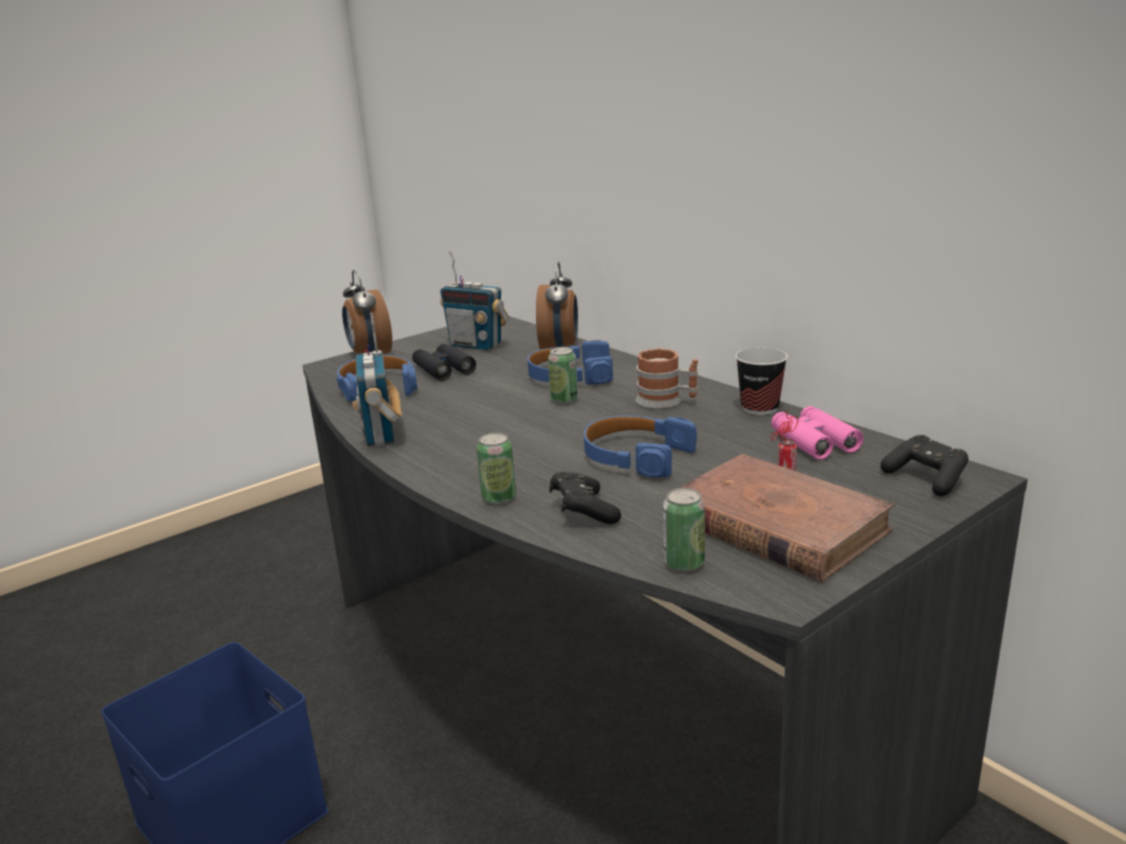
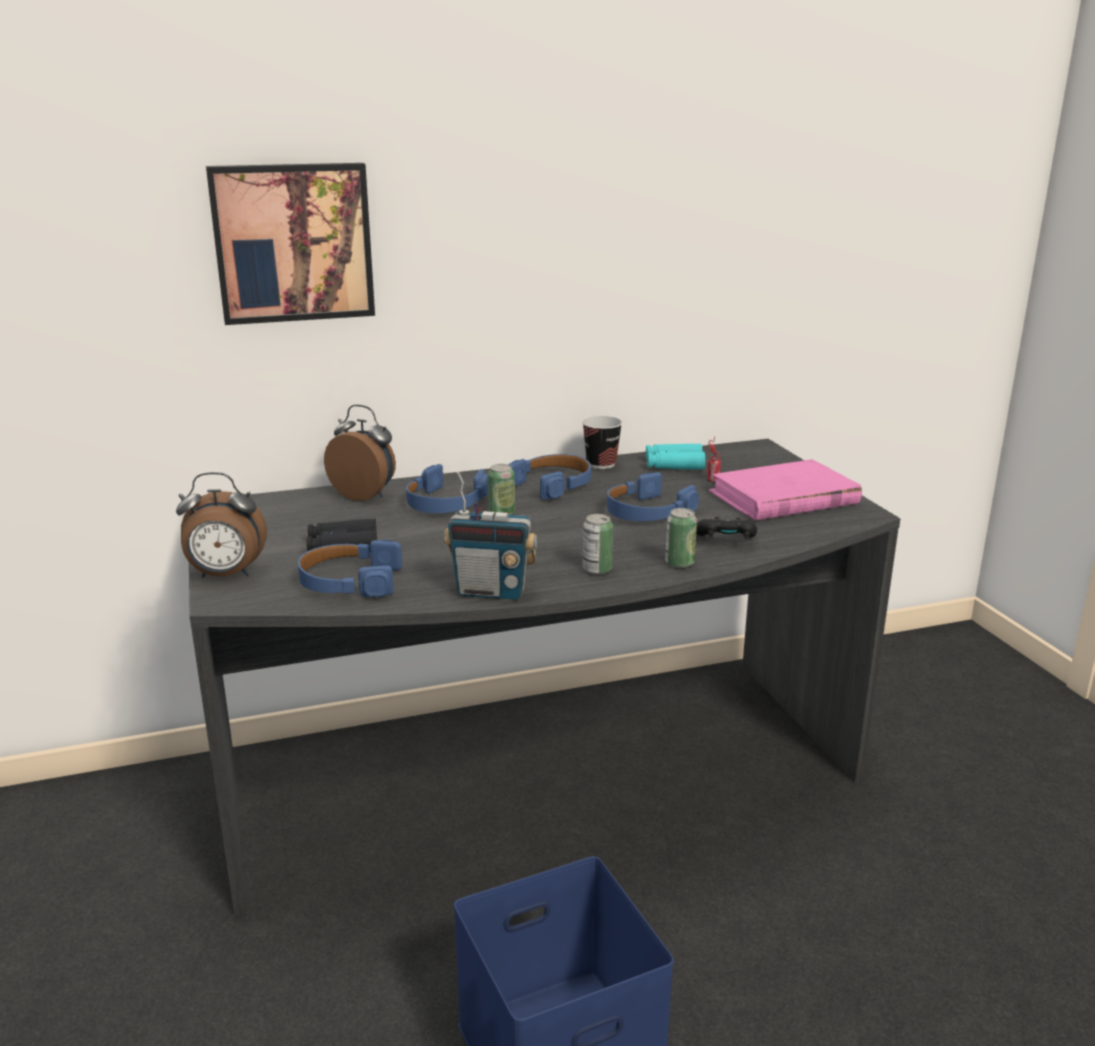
camera: 70 degrees left, 0 degrees up
(476, 345) = (288, 524): radio -> none
(560, 103) = (293, 242): none -> picture
(667, 401) = (553, 484): mug -> blue headphones
(684, 563) = (818, 528): can -> can (597, 570)
(775, 524) = (783, 498): brown book -> pink book
(814, 441) = (674, 464): pink binoculars -> turquoise binoculars
(926, 478) = (751, 455): black game controller -> none

